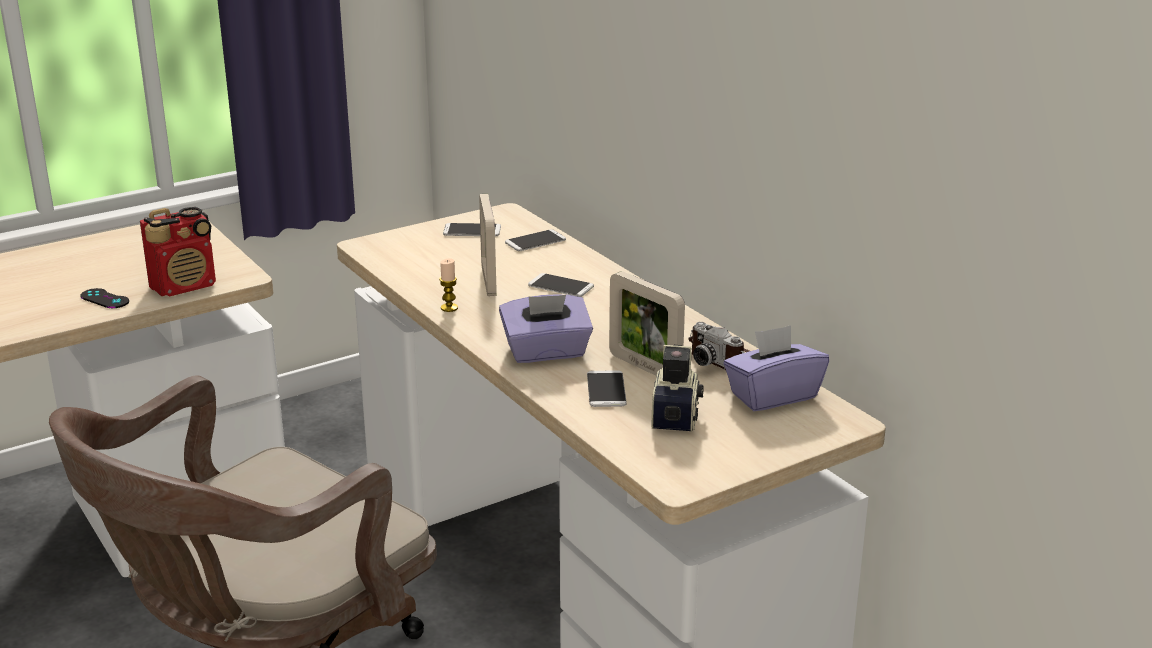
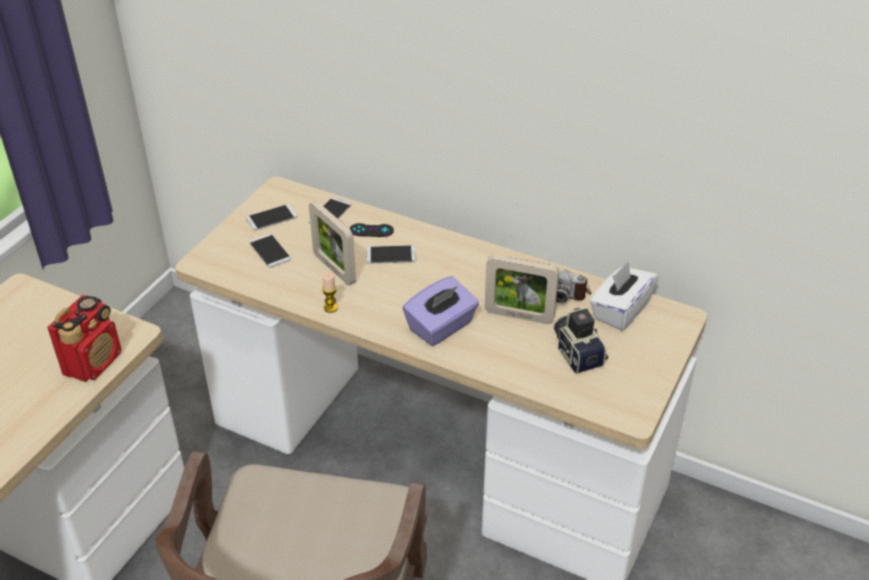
camera: 30 degrees left, 15 degrees up
(104, 299) = (36, 403): black game controller -> black game controller (371, 230)
(606, 390) = (513, 348): phone -> phone (270, 251)
(773, 395) = (620, 311): purple tissue box -> white tissue box

